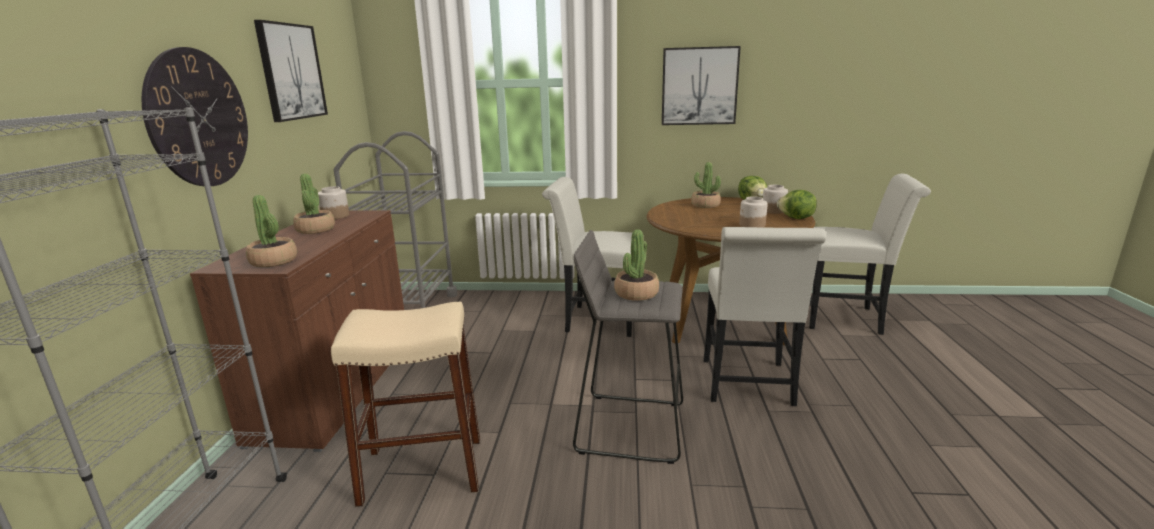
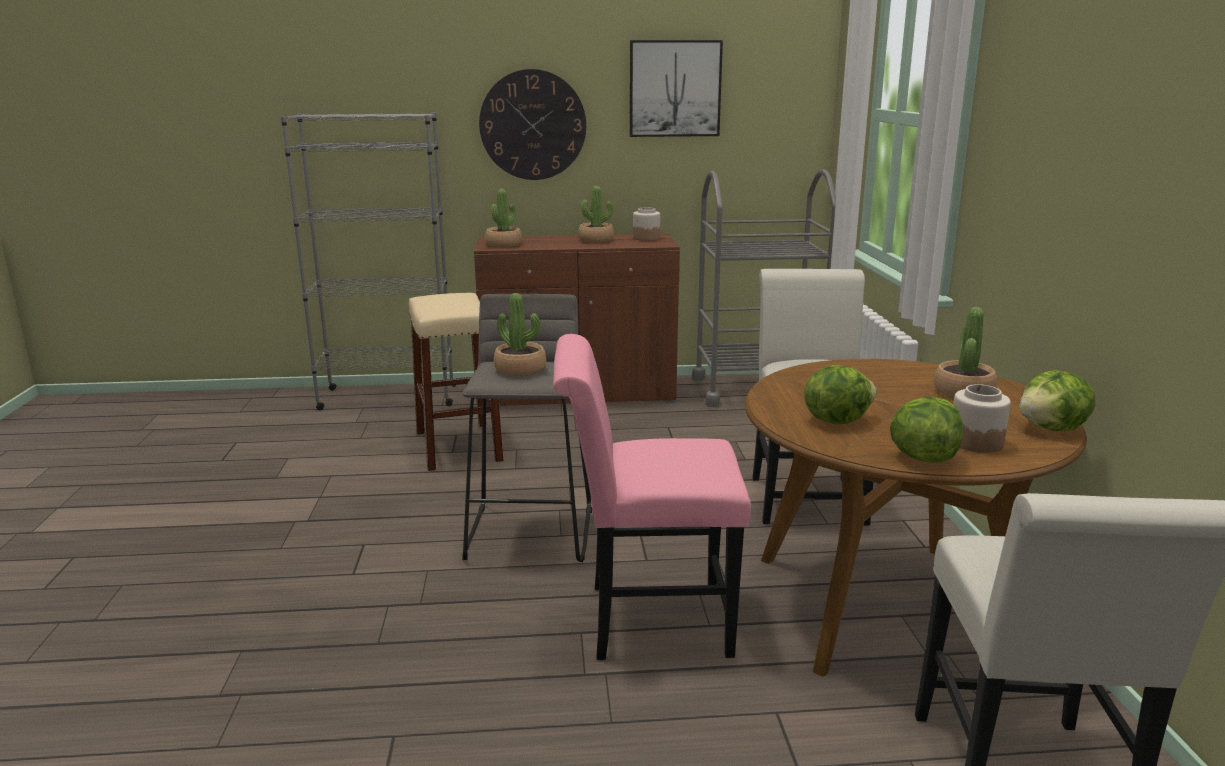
camera: 80 degrees right, 0 degrees up
(699, 86) = (1069, 155): picture -> none
(748, 386) = (646, 620): white chair -> pink chair
(752, 225) = (836, 420): jar -> lettuce

